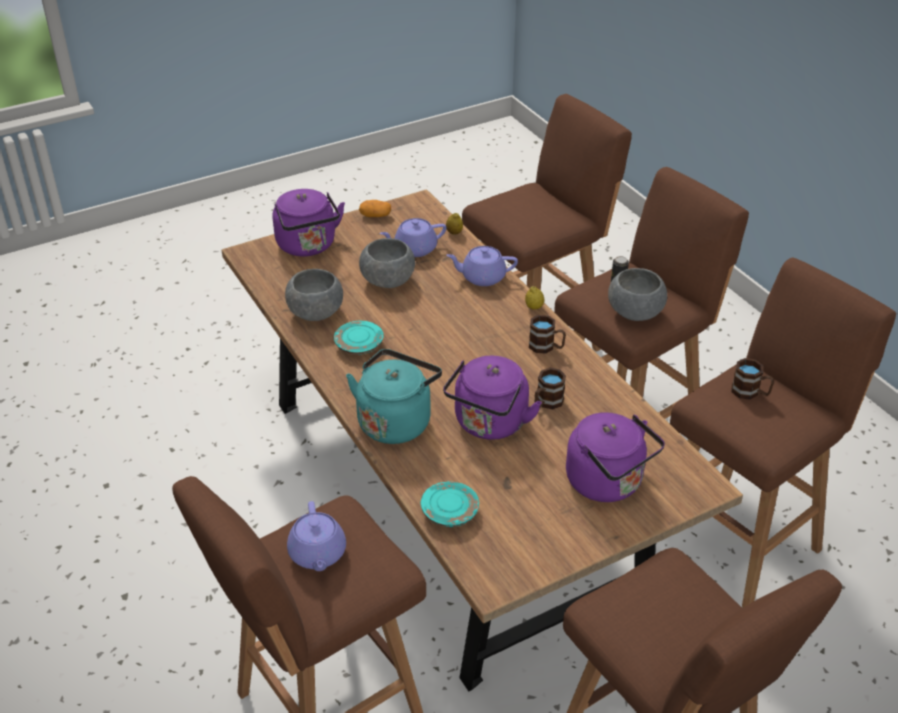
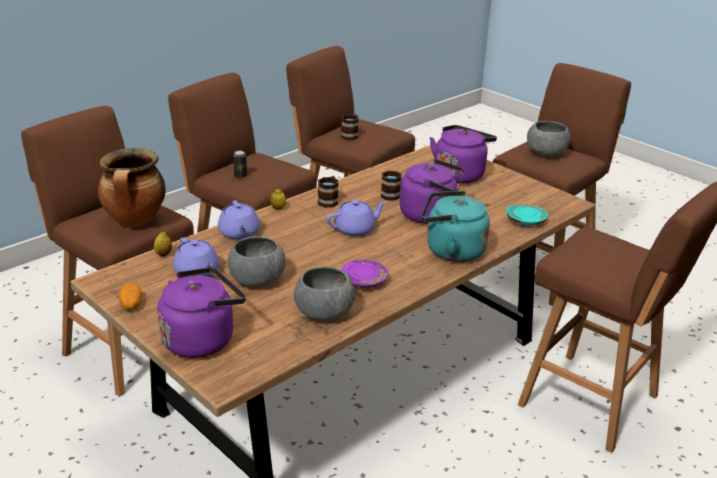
camera: 105 degrees left, 10 degrees down
(317, 554) = (608, 259): purple teapot -> purple teapot (355, 229)
(359, 345) = (364, 281): turquoise plate -> purple plate
(516, 216) = (136, 222): none -> cooking pot
(634, 312) = (276, 169): grey bowl -> grey bowl (546, 153)

